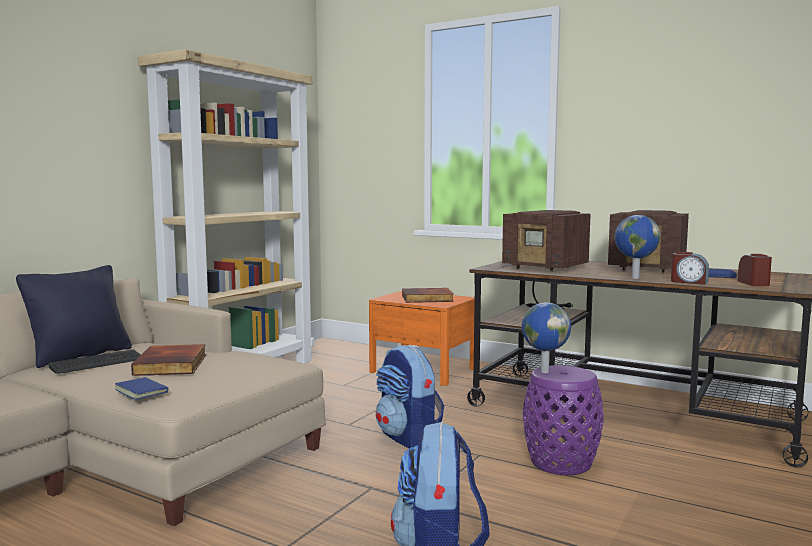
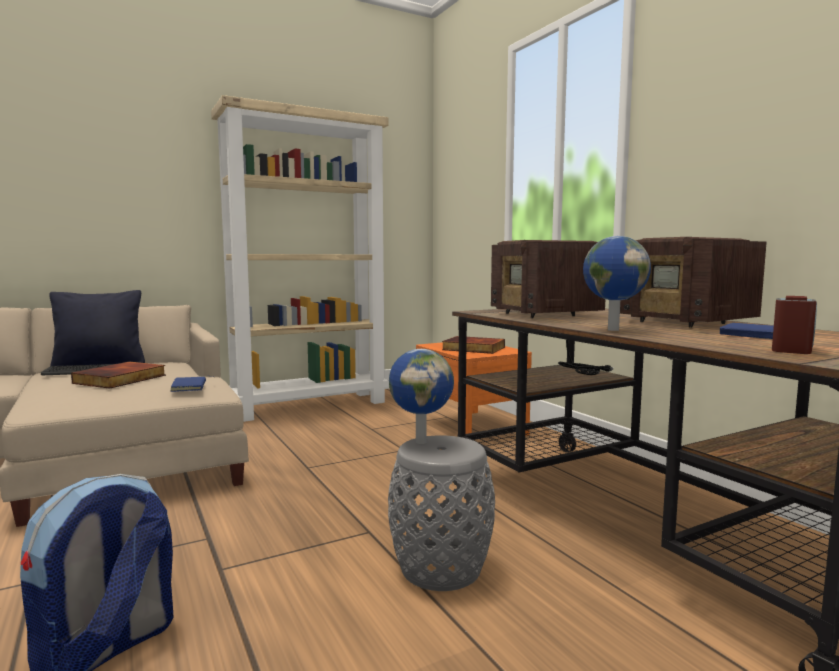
camera: 30 degrees right, 0 degrees up
(143, 391) = (42, 396): blue book -> blue book (190, 387)
(408, 438) = (333, 494): backpack -> none
(560, 463) = (440, 569): purple stool -> grey stool
(688, 282) = (677, 339): alarm clock -> none

